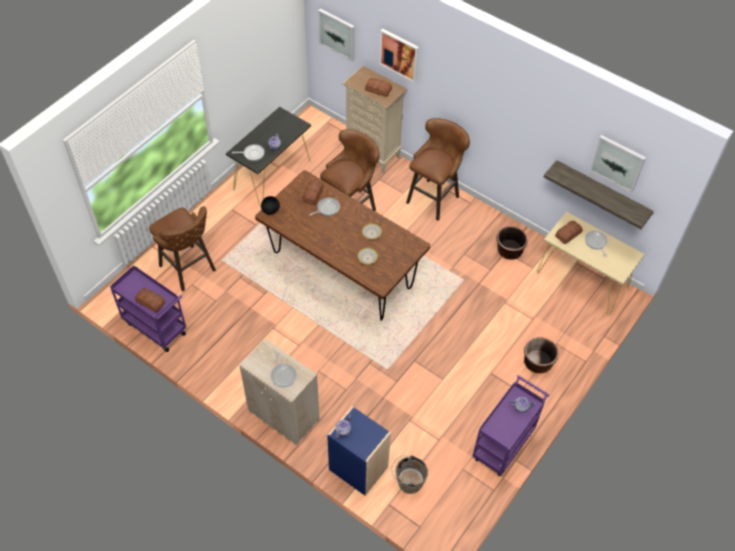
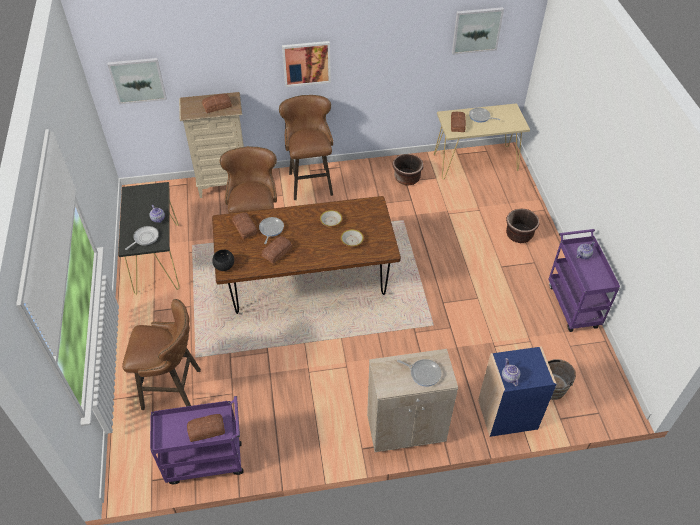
camera: 45 degrees left, 5 degrees down
(312, 227) = (277, 252): none -> bread
(399, 55) = (221, 59): picture -> picture (306, 63)
(601, 192) = (465, 70): shelf -> none

